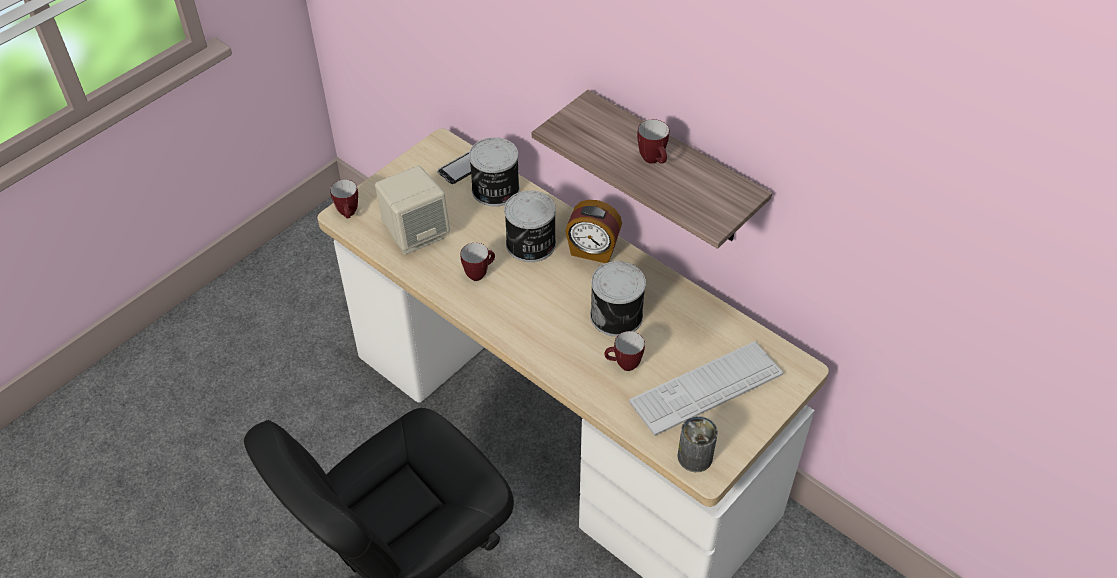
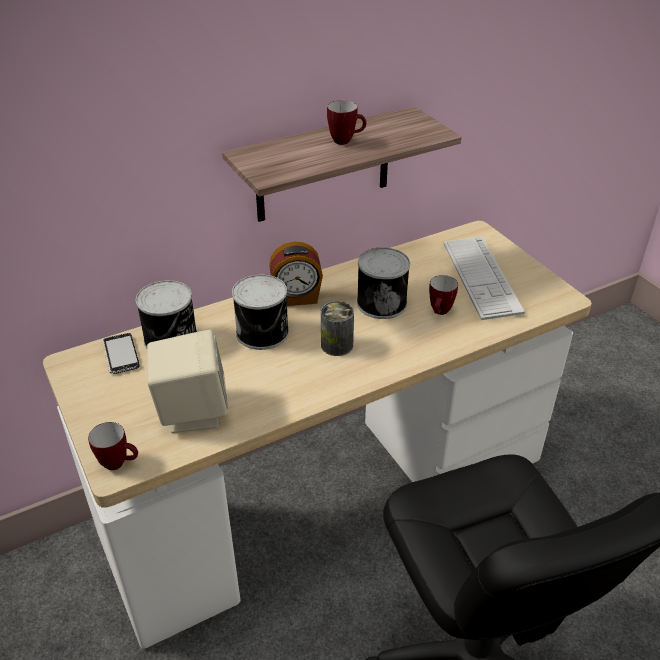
camera: 70 degrees left, 10 degrees down
(479, 273) = (280, 376): mug -> none
(592, 251) = (296, 298): alarm clock -> alarm clock turned 45 degrees clockwise
(695, 457) = (549, 300): can -> can (337, 345)

